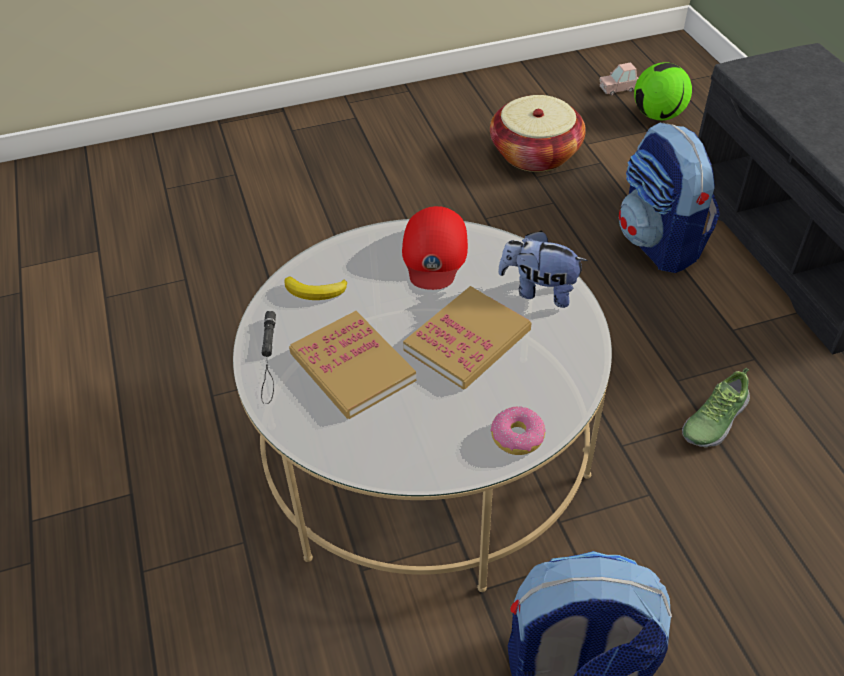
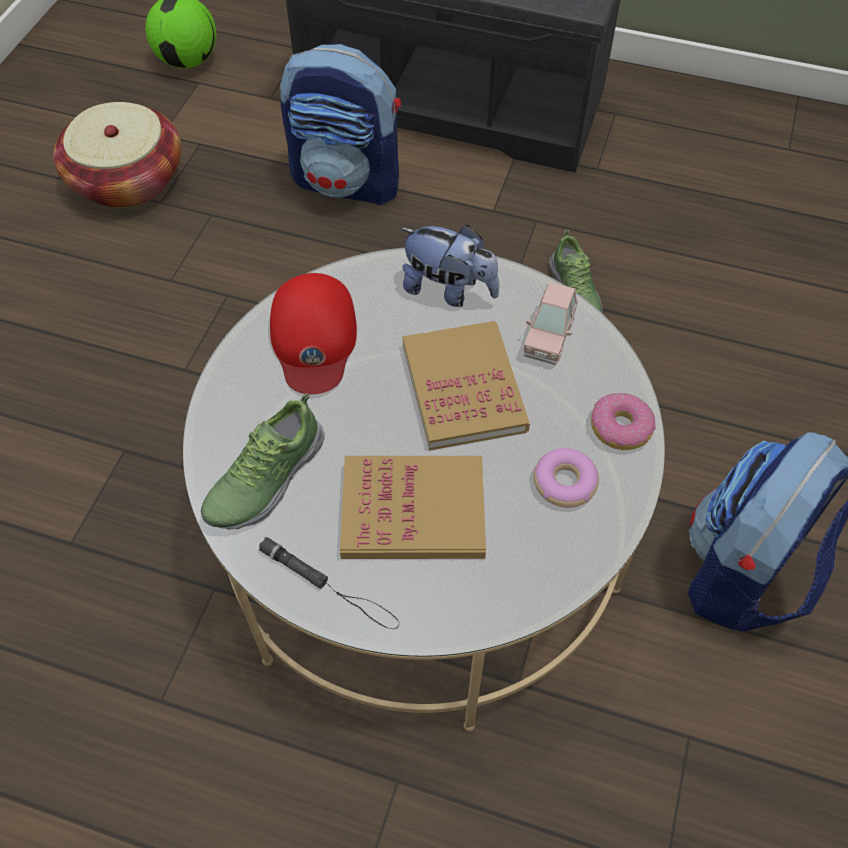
camera: 55 degrees left, 10 degrees up
(316, 292) = (264, 478): banana -> shoe
(434, 254) = (314, 338): red cap -> red cap turned 45 degrees clockwise
(442, 429) = (564, 482): none -> donut
(539, 291) = (449, 290): plush toy -> plush toy turned 120 degrees counterclockwise
(618, 89) = (116, 59): pink toy car -> pink toy car (548, 337)

